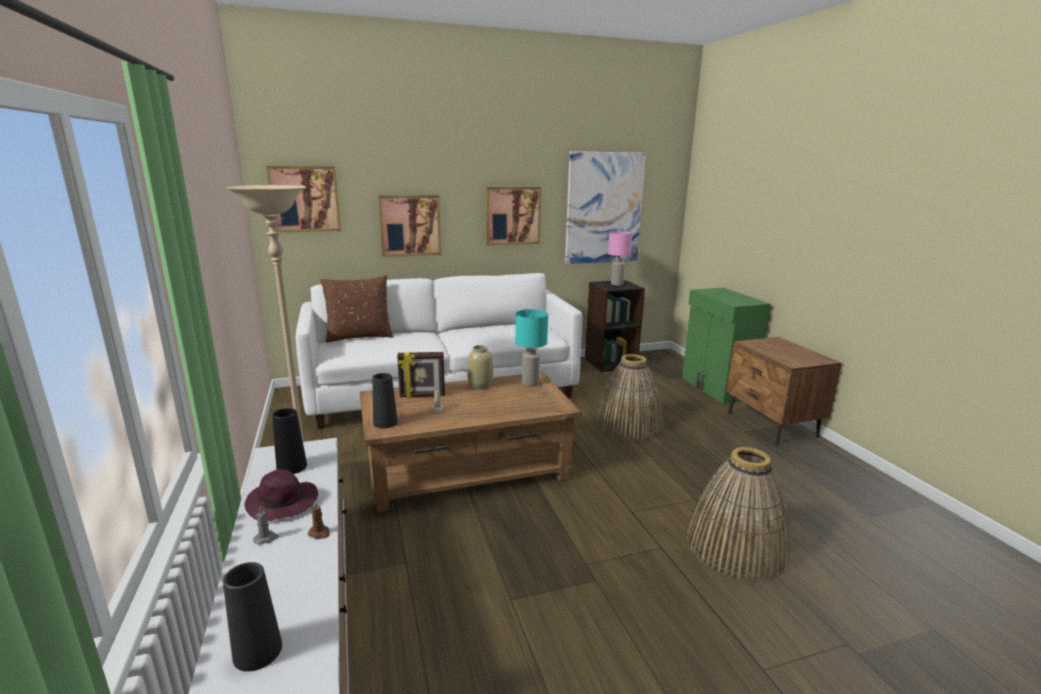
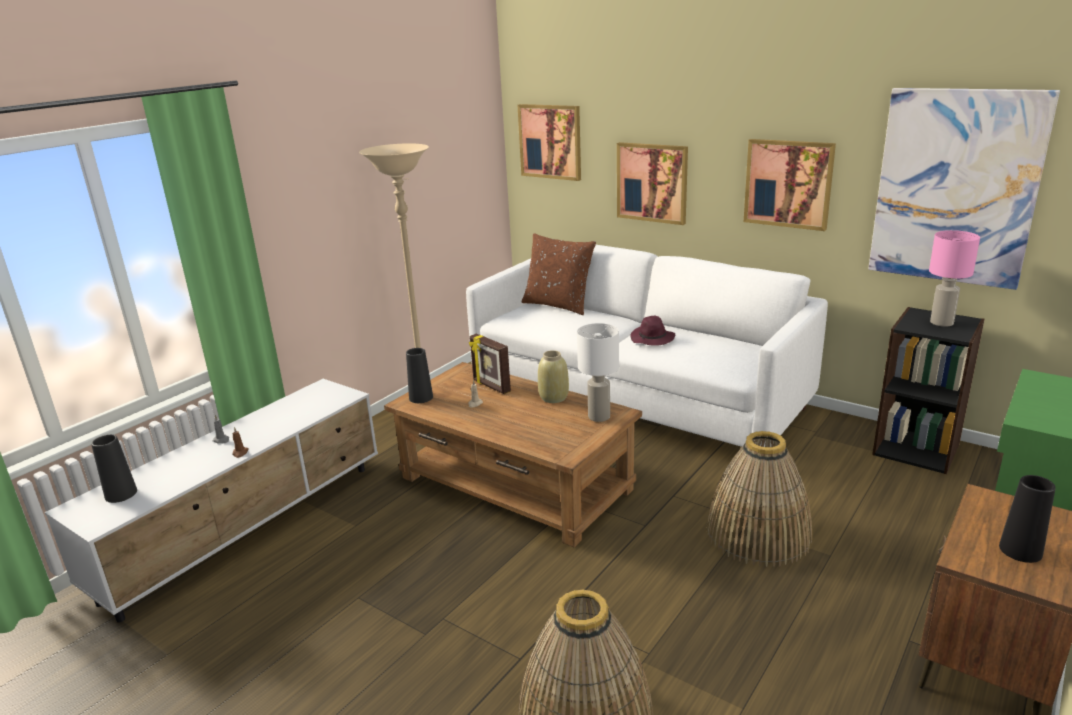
camera: 55 degrees right, 5 degrees up
(283, 503) = (264, 424): purple hat -> purple hat (652, 339)
(292, 467) = (310, 402): black vase -> black vase (1020, 550)
(530, 383) = (599, 417): turquoise table lamp -> white table lamp

